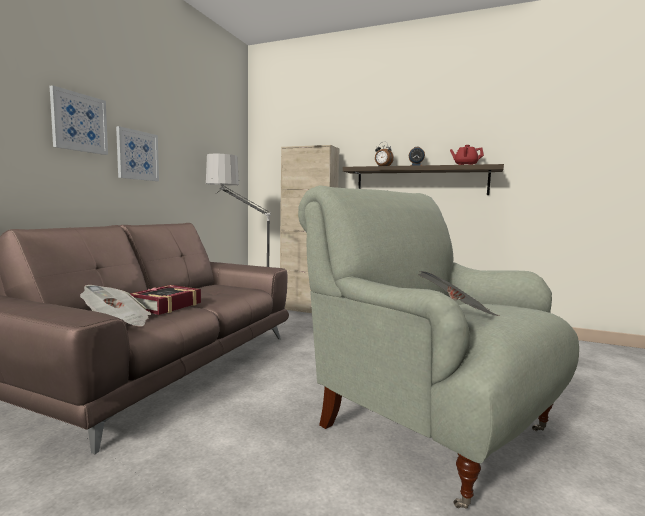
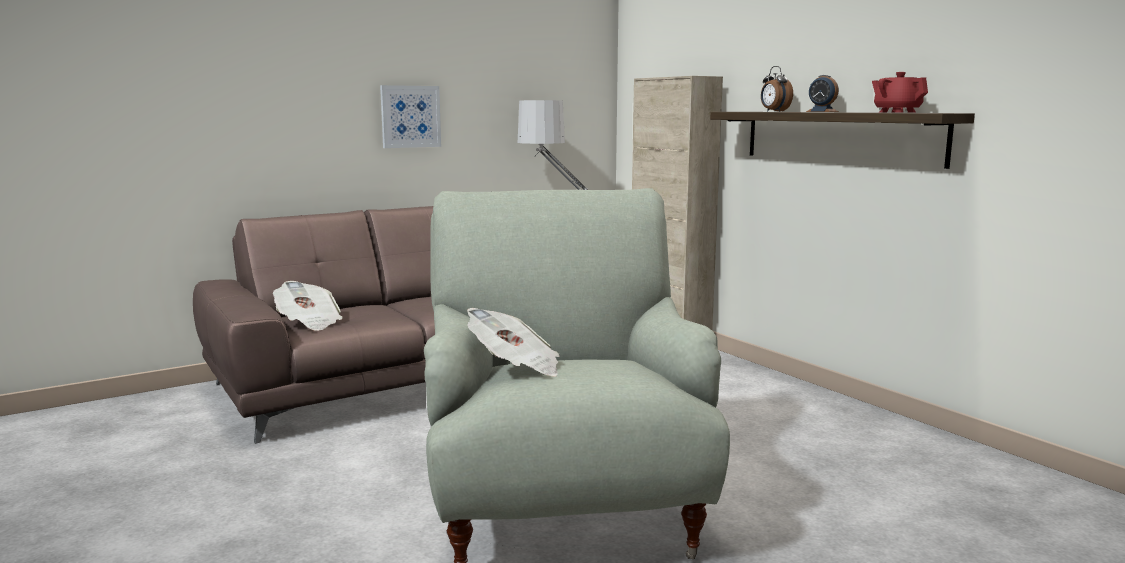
camera: 35 degrees right, 5 degrees up
(79, 122) = (332, 90): picture -> none
(166, 306) = (377, 311): book -> none

